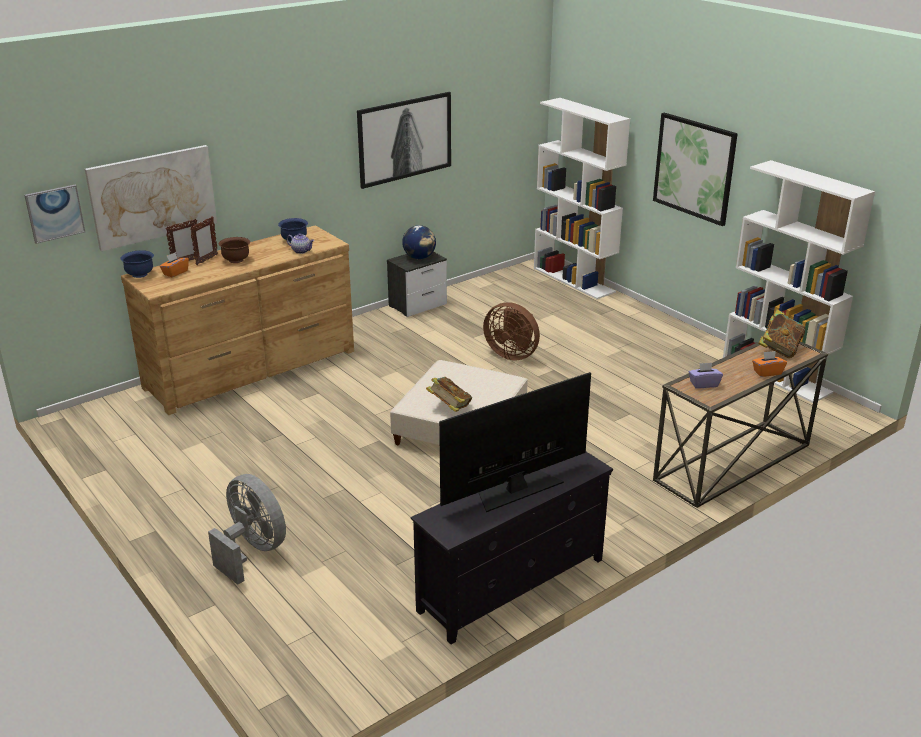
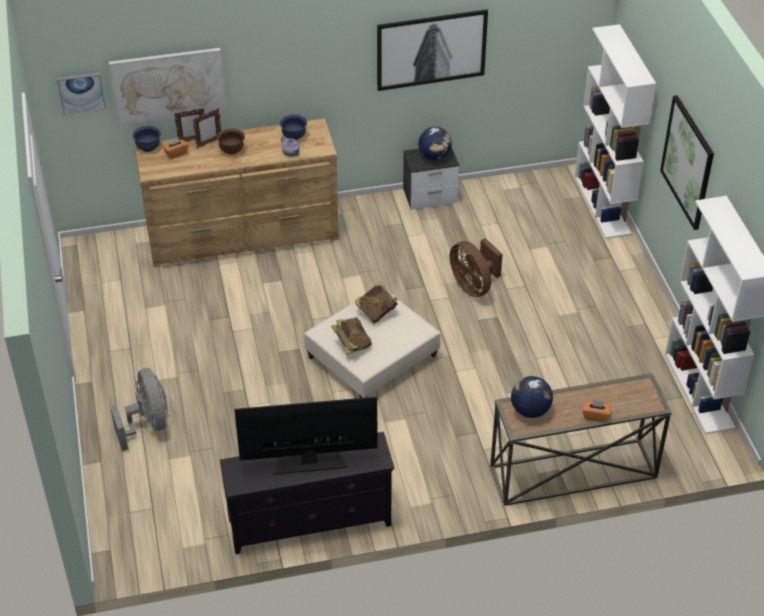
camera: 25 degrees right, 15 degrees up
(704, 384) = (530, 410): purple tissue box -> globe
(779, 349) = (632, 393): book -> book (376, 312)

